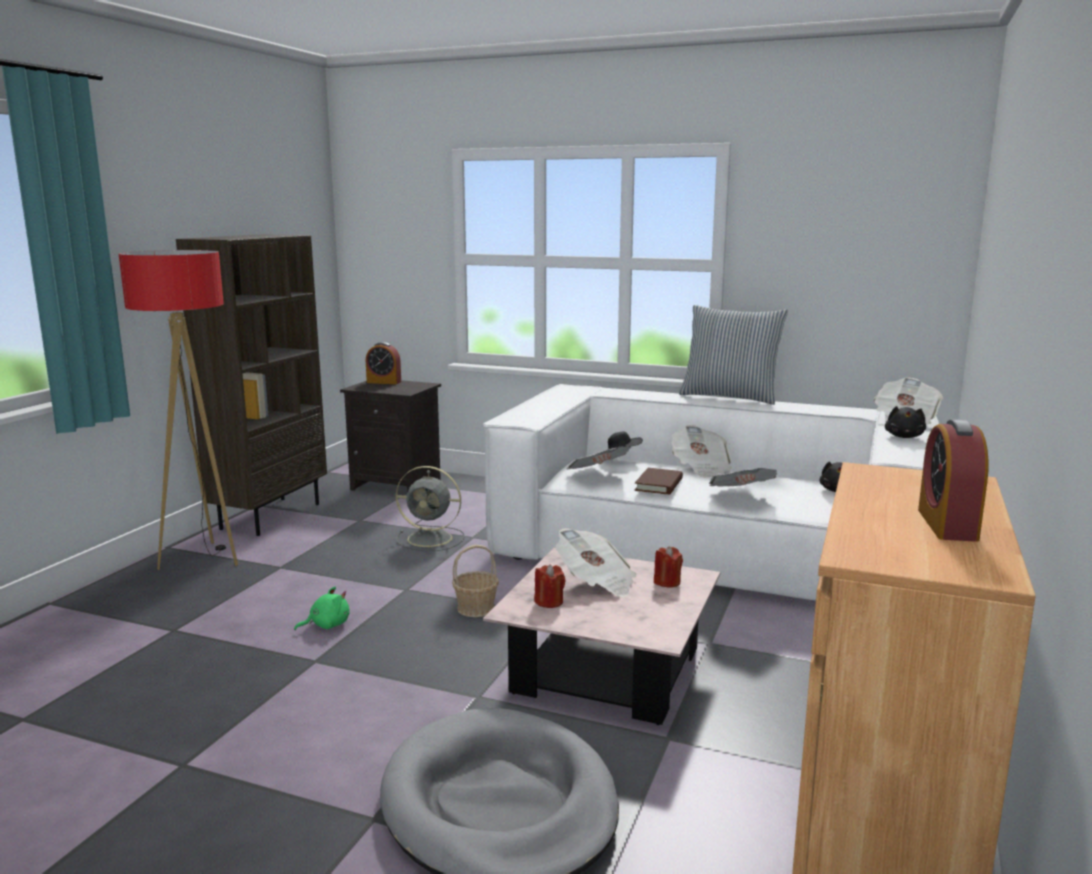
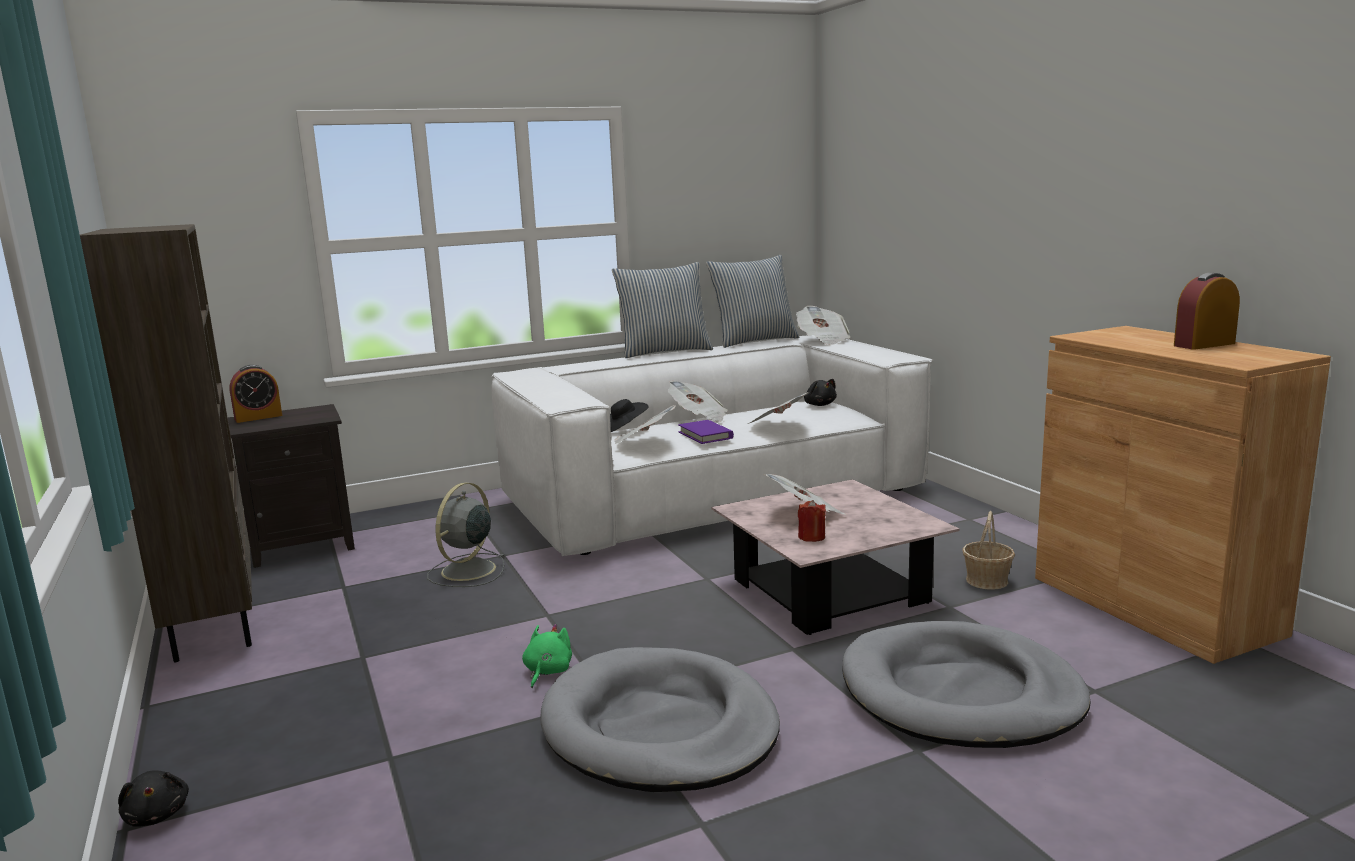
camera: 45 degrees left, 0 degrees up
(203, 559) = (237, 693): floor lamp -> none
(294, 695) = (659, 728): none -> grey dog bed
(432, 539) = (467, 571): grey fan -> grey fan turned 150 degrees clockwise
(476, 608) = (644, 600): basket -> basket (987, 581)
(659, 485) = (705, 435): brown book -> purple book
(667, 582) = (843, 496): red candle -> none
(840, 405) = (754, 341): none -> pillow
(904, 436) = (854, 348): black plush toy -> black plush toy (157, 815)
(947, 524) = (1204, 344): alarm clock -> alarm clock turned 105 degrees clockwise

